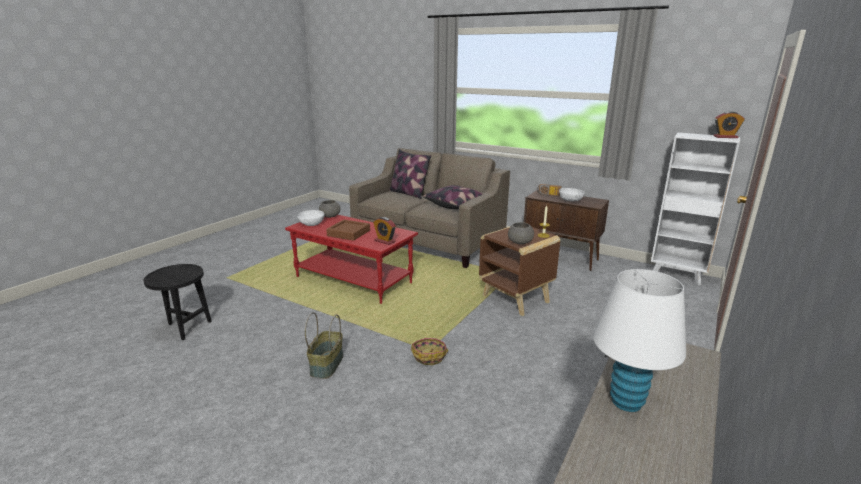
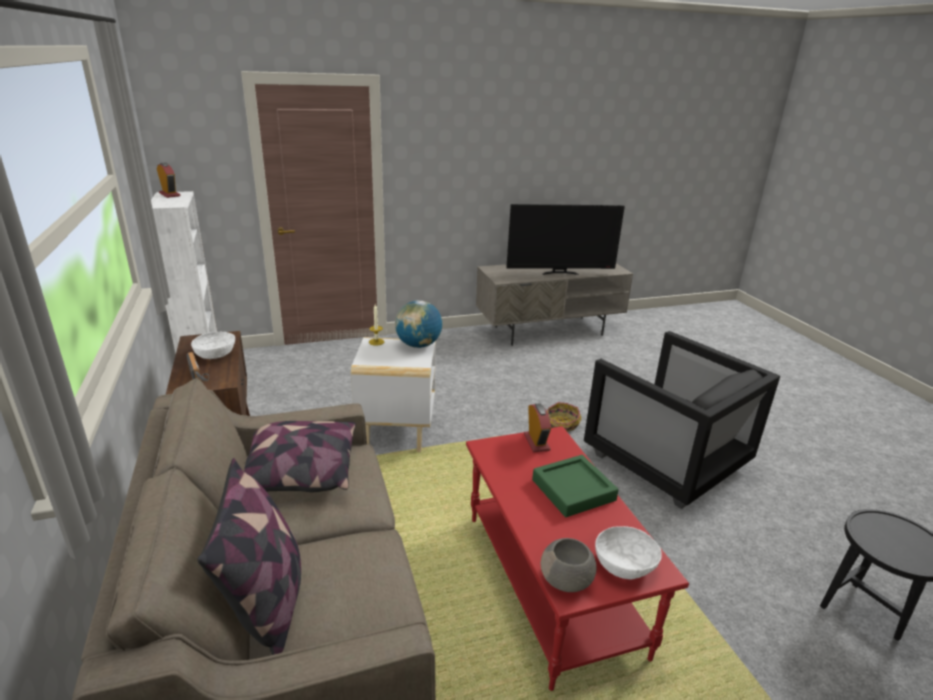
camera: 140 degrees left, 5 degrees up
(326, 364) = (664, 460): basket -> black armchair
(348, 233) = (573, 490): brown tray -> green tray
(516, 299) = (396, 430): brown side table -> white side table
(519, 242) = (418, 345): grey bowl -> globe
(626, 402) = (559, 273): white table lamp -> television

